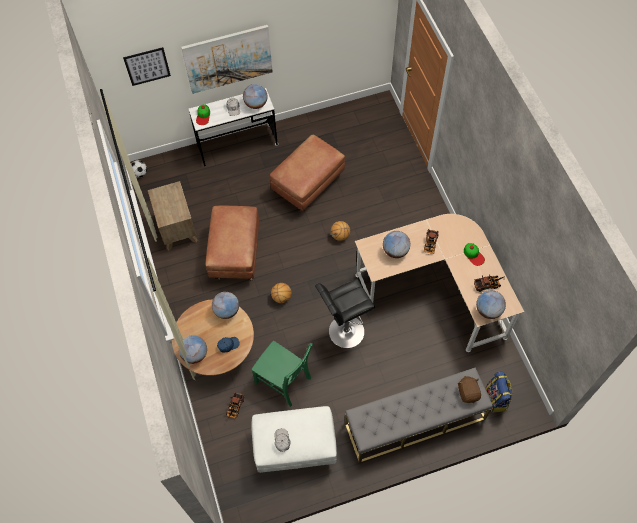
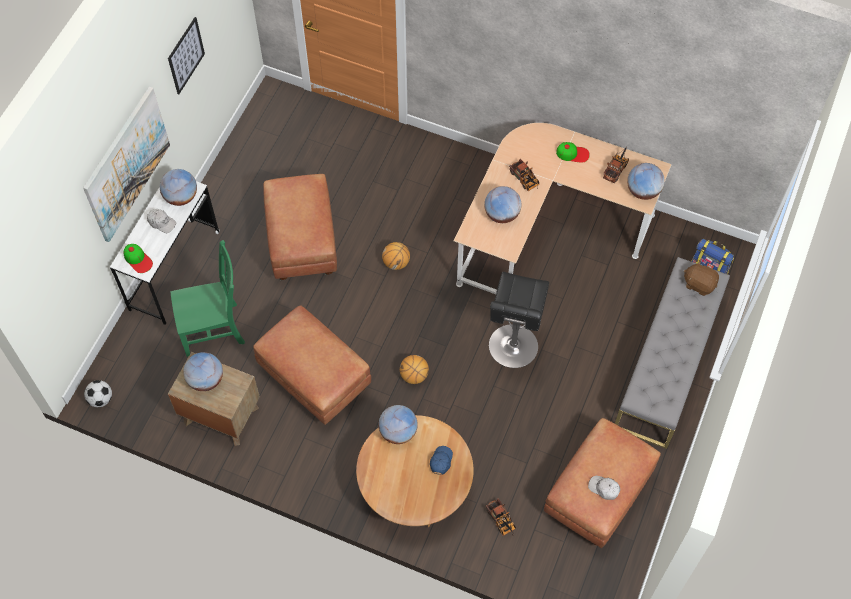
camera: 50 degrees left, 0 degrees up
(147, 66) = (58, 244): picture -> picture (186, 55)
(195, 354) = (421, 503): globe -> globe (206, 380)
(284, 381) = (515, 448): green chair -> green chair (214, 329)
(295, 447) = (597, 495): white ottoman -> brown ottoman

